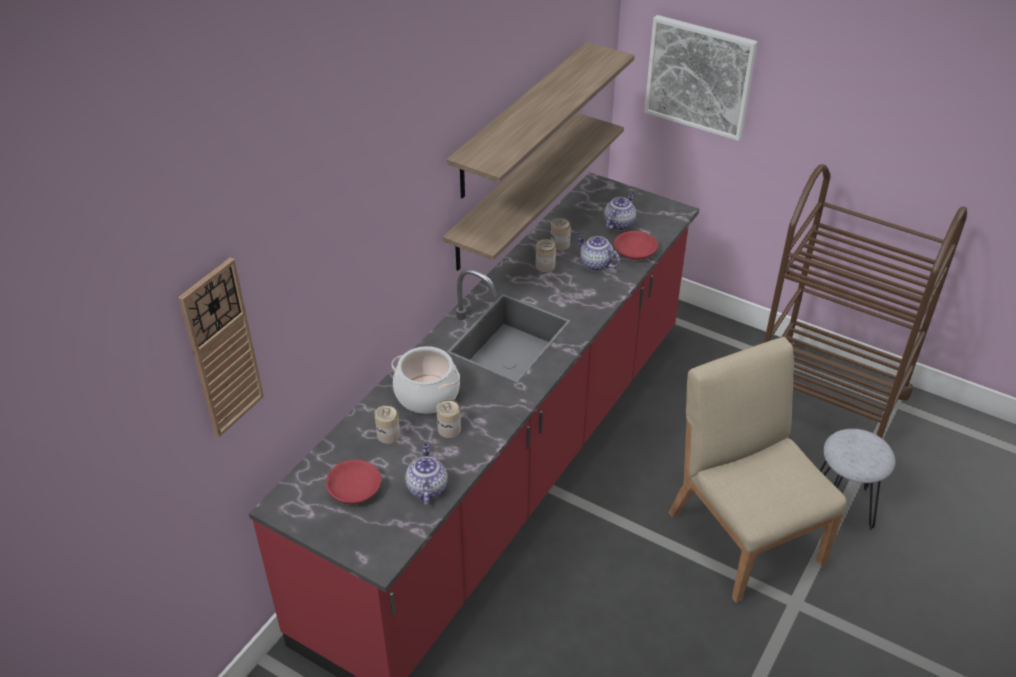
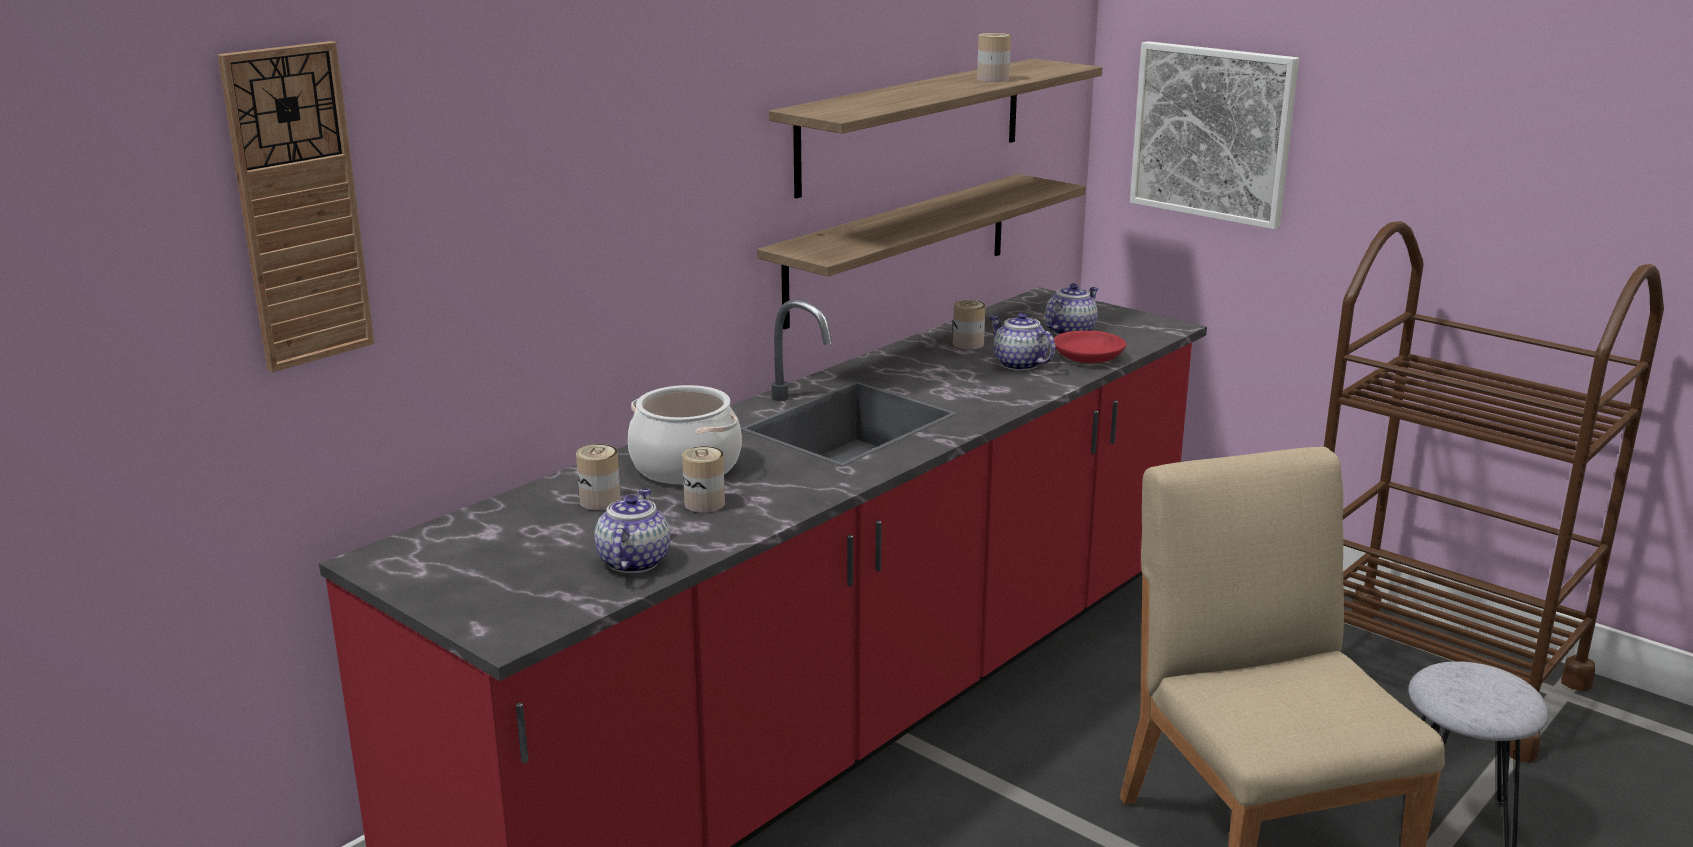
camera: 10 degrees right, 20 degrees down
(354, 488) = (510, 551): red bowl -> none
(545, 266) = (936, 361): can -> can (993, 79)

